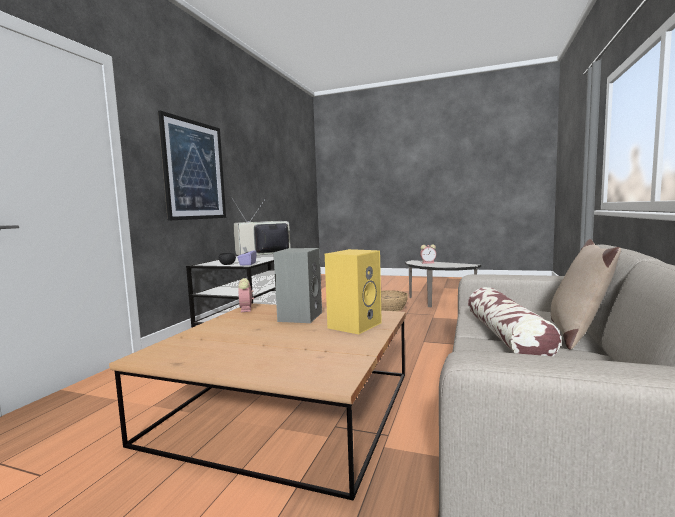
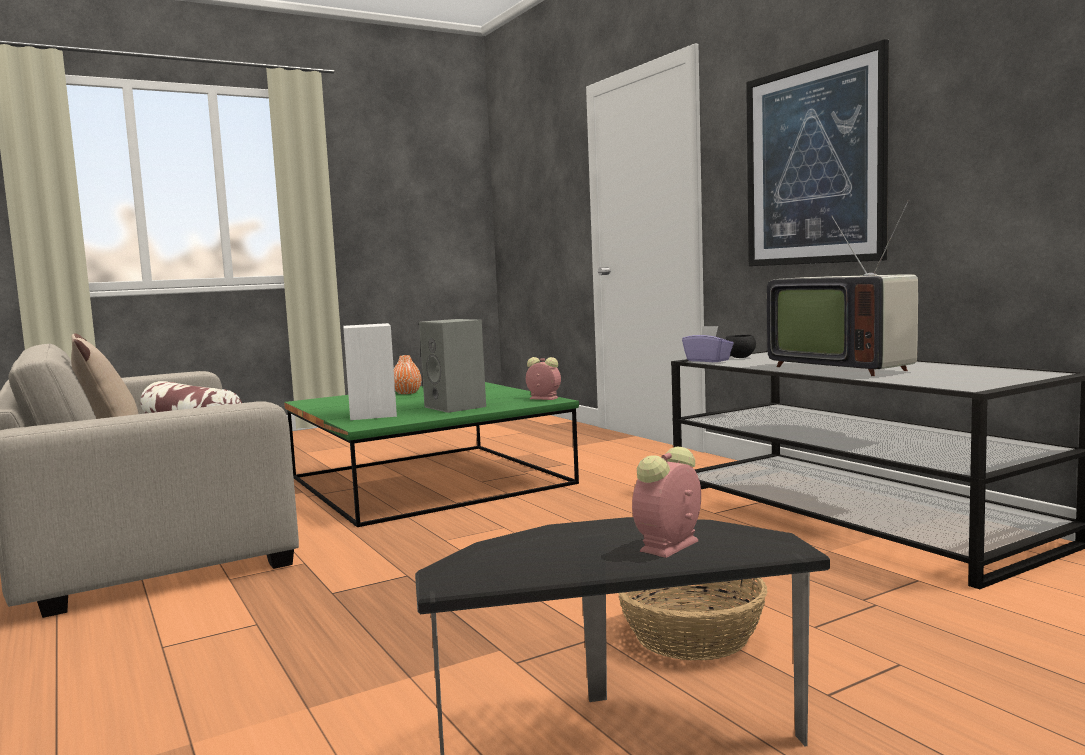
camera: 130 degrees right, 0 degrees up
(238, 355) = (407, 393): none -> orange vase
(265, 256) = (841, 368): television -> television turned 135 degrees clockwise
(285, 406) = (429, 480): brown coffee table -> green coffee table
(354, 325) = (374, 414): yellow speaker -> white speaker

